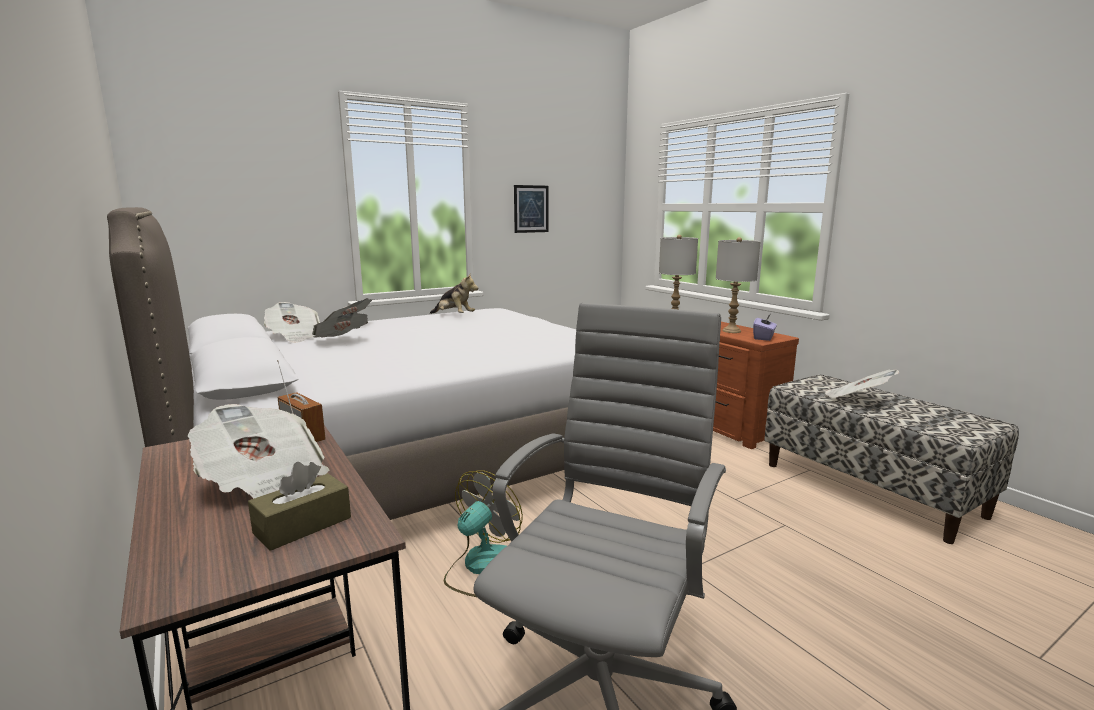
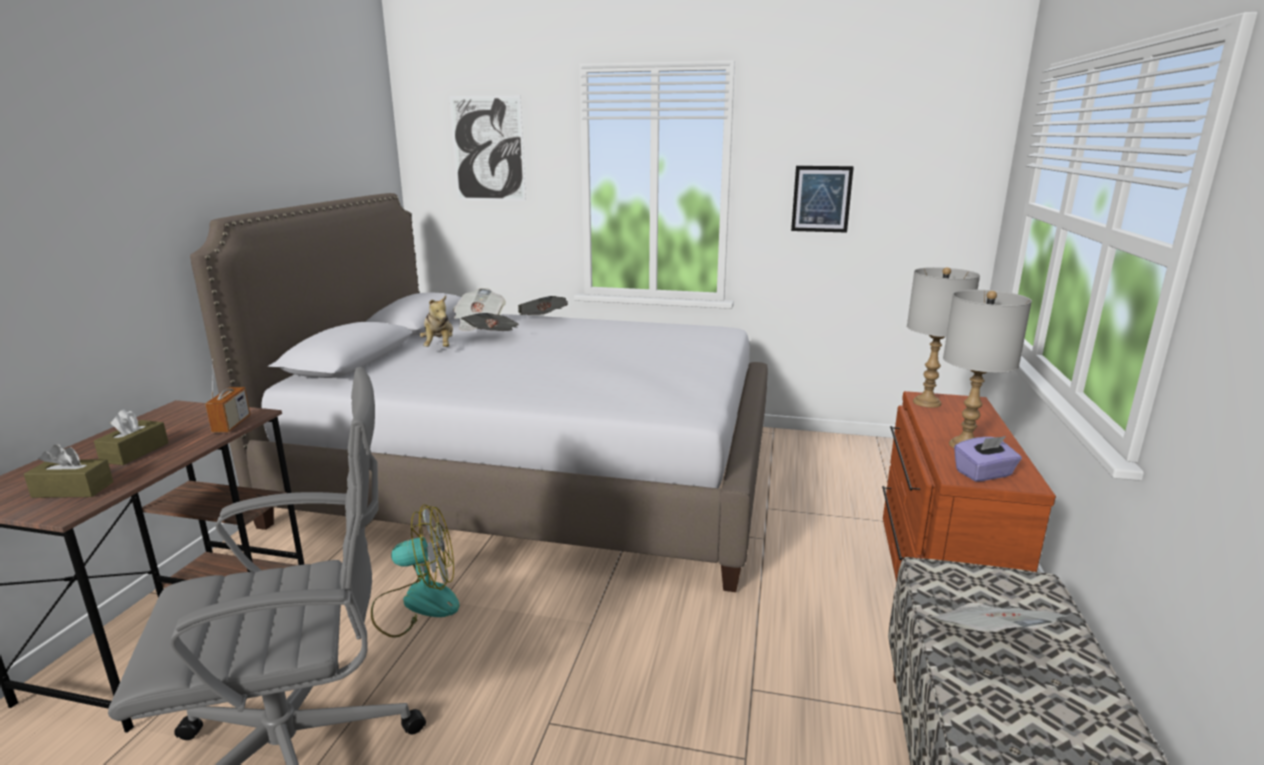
camera: 45 degrees right, 5 degrees up
(242, 165) = (488, 149): none -> picture
(265, 484) = (135, 452): newspaper -> brown tissue box
(454, 316) = (657, 329): plush toy -> plush toy (439, 347)

